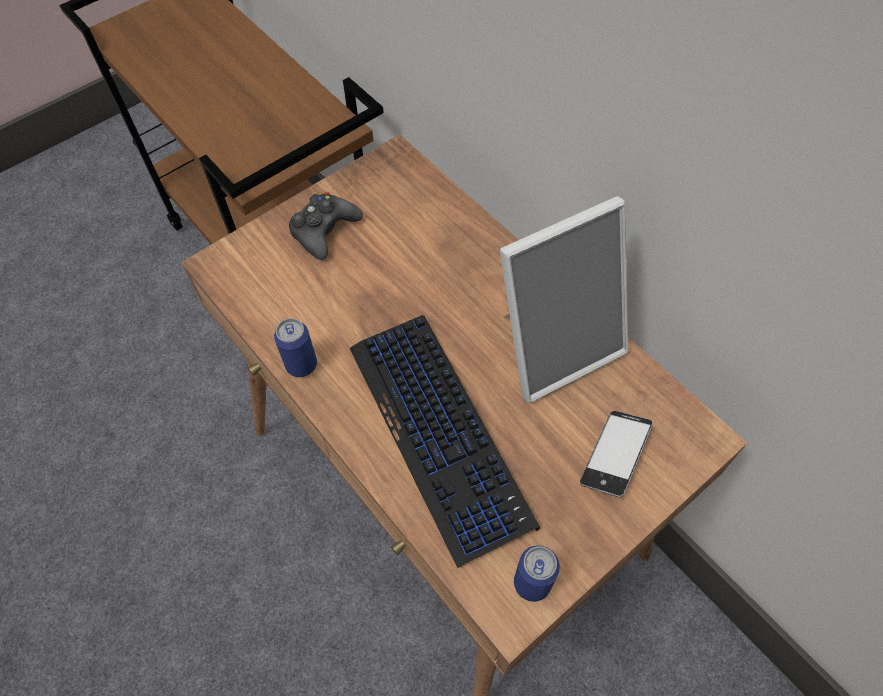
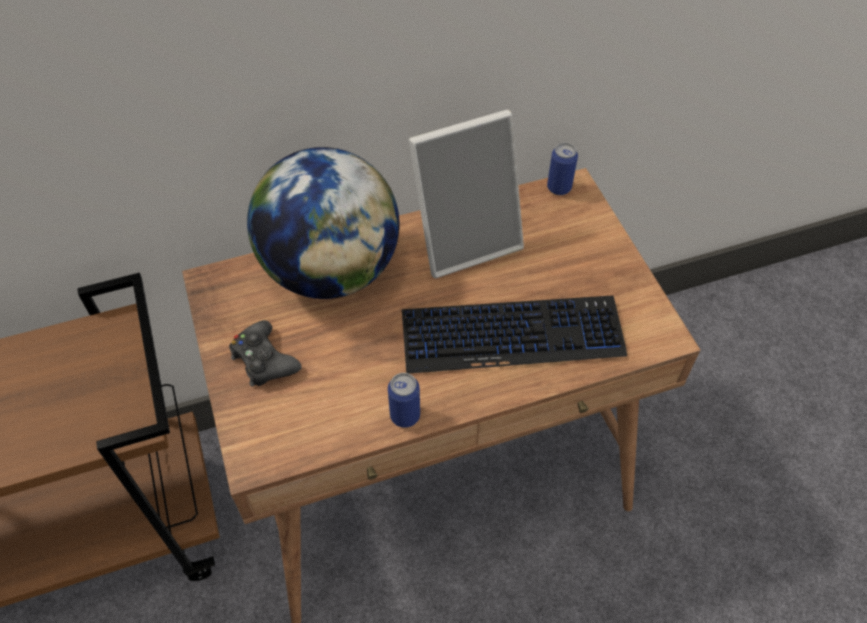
camera: 70 degrees left, 5 degrees down
(452, 241) = (331, 270): none -> globe
(532, 583) = (649, 318): can -> can (559, 187)
(554, 345) = (465, 239): picture frame -> picture frame turned 75 degrees clockwise
(615, 456) = (570, 238): phone -> none

